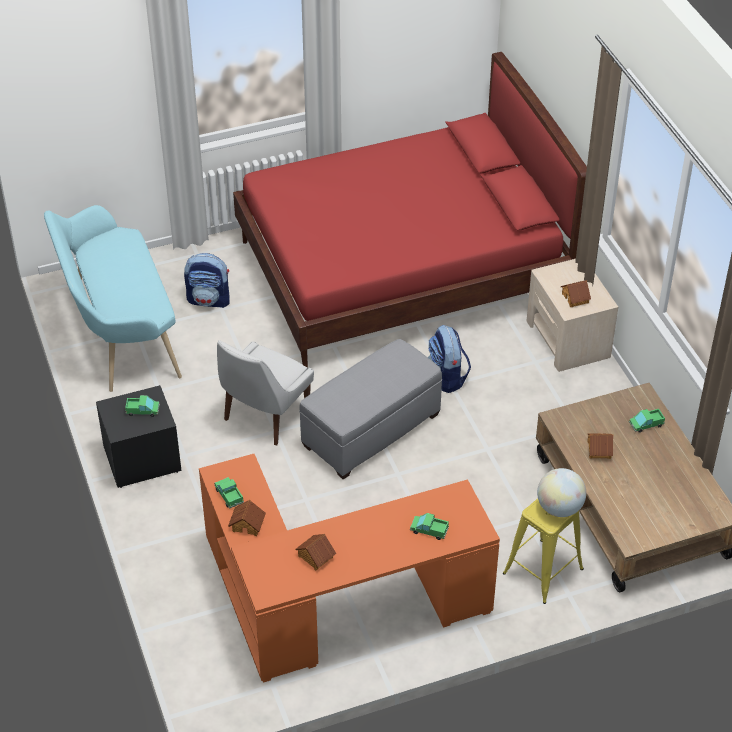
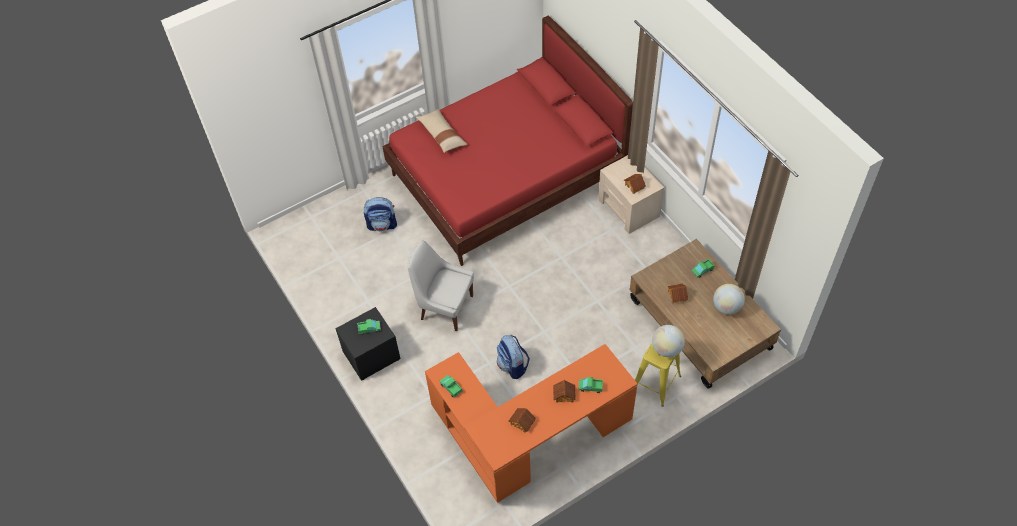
camera: 10 degrees left, 10 degrees up
(119, 335) = (328, 264): turquoise bench -> none
(247, 524) = (469, 406): toy house -> toy house (564, 394)
(264, 417) = (444, 307): white chair -> white chair turned 90 degrees clockwise
(316, 185) = (441, 135): none -> beige pillow
(371, 431) = (518, 303): grey ottoman -> none
(447, 377) = (557, 253): backpack -> backpack (512, 366)
(669, 478) = (726, 307): none -> globe

